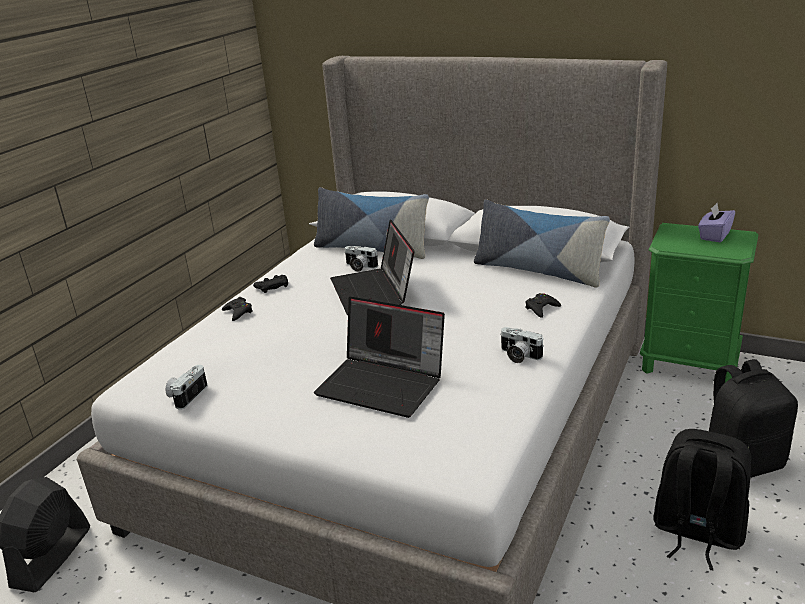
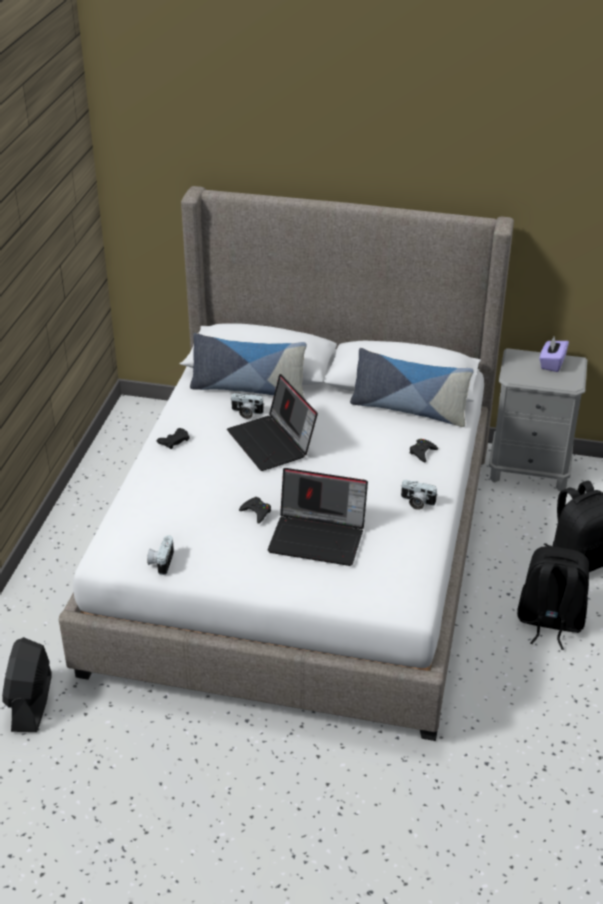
camera: 15 degrees left, 10 degrees up
(238, 312) = (157, 473): black game controller -> black game controller (256, 512)
(690, 364) = (529, 470): green nightstand -> grey nightstand

